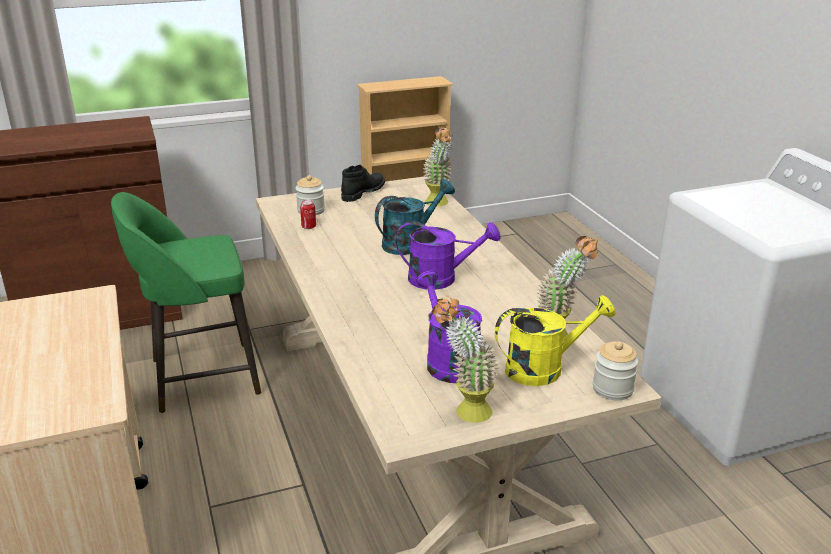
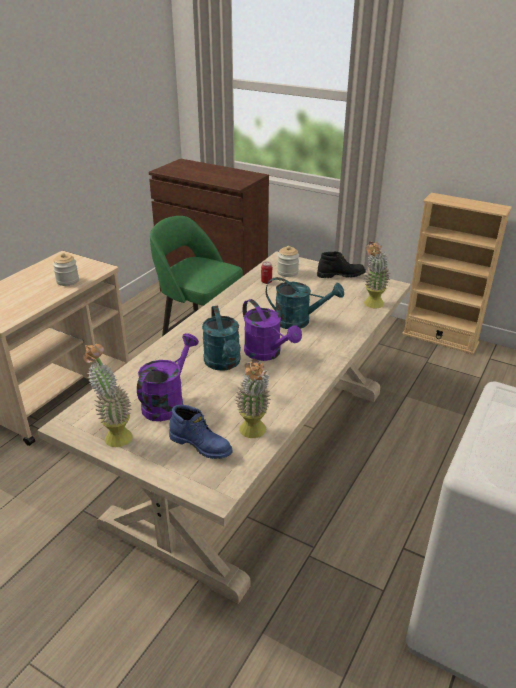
camera: 50 degrees right, 5 degrees up
(425, 306) = (224, 364): none -> turquoise watering can
(544, 368) = (201, 445): yellow watering can -> blue boot
(612, 389) = (208, 488): jar -> jar (67, 281)

